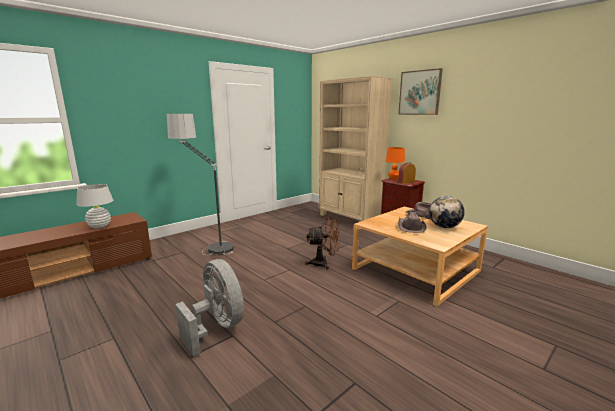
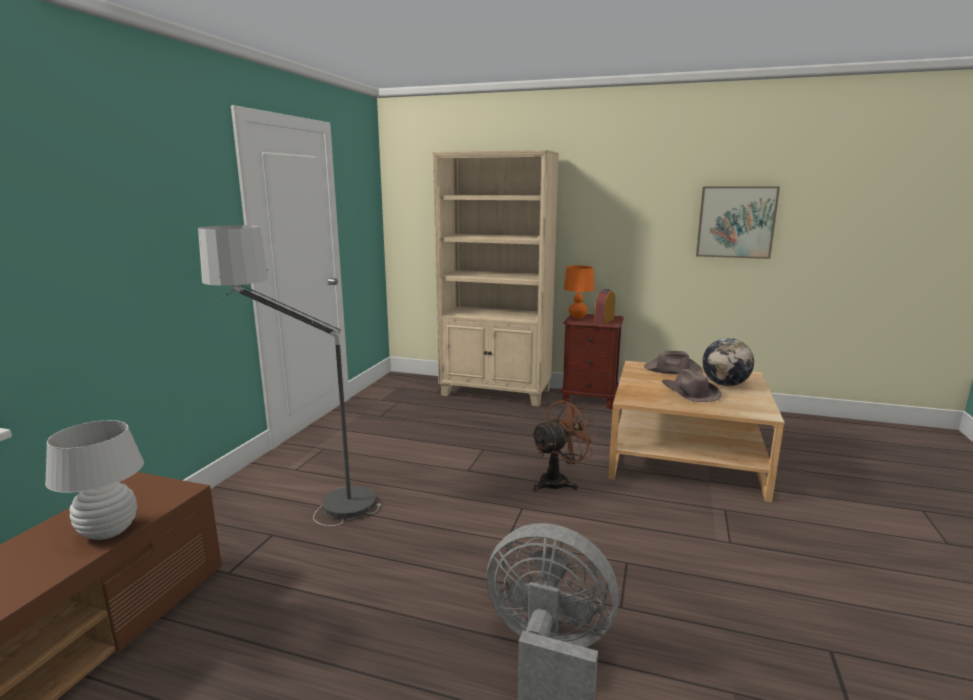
camera: 30 degrees left, 0 degrees up
(420, 93) = (607, 178): picture -> picture (736, 222)

